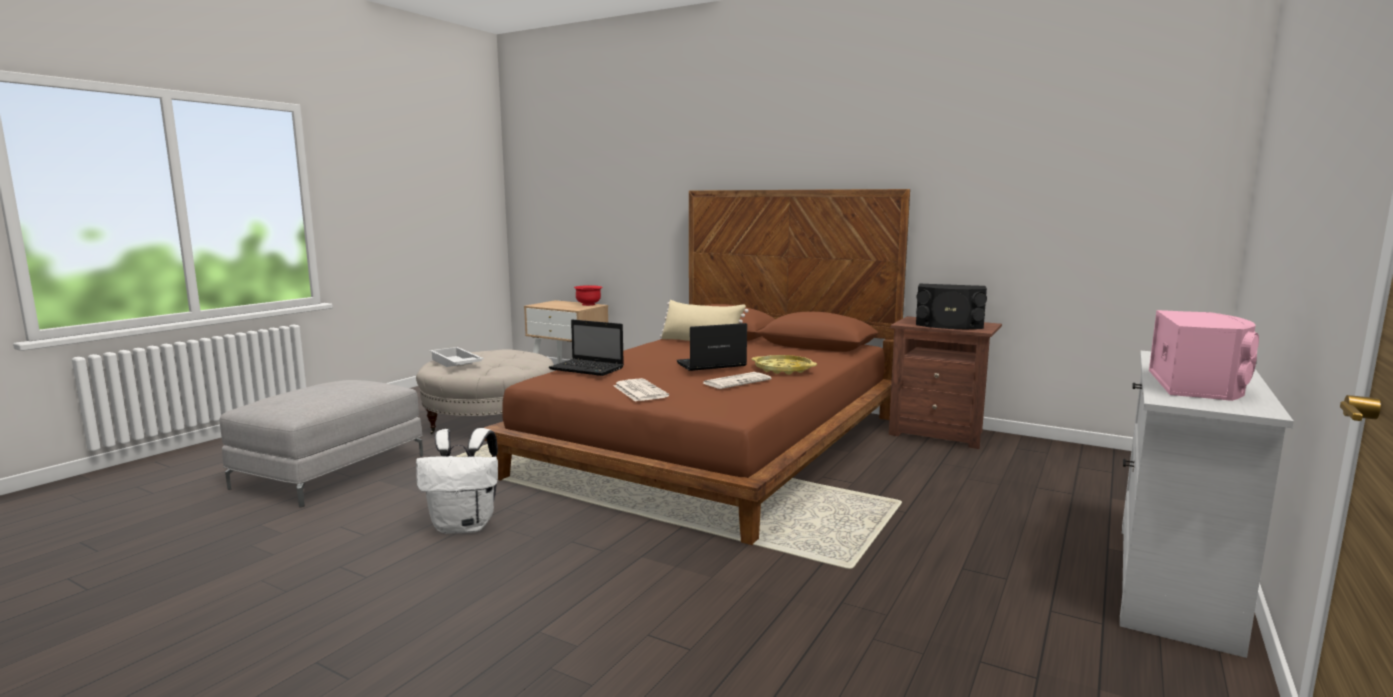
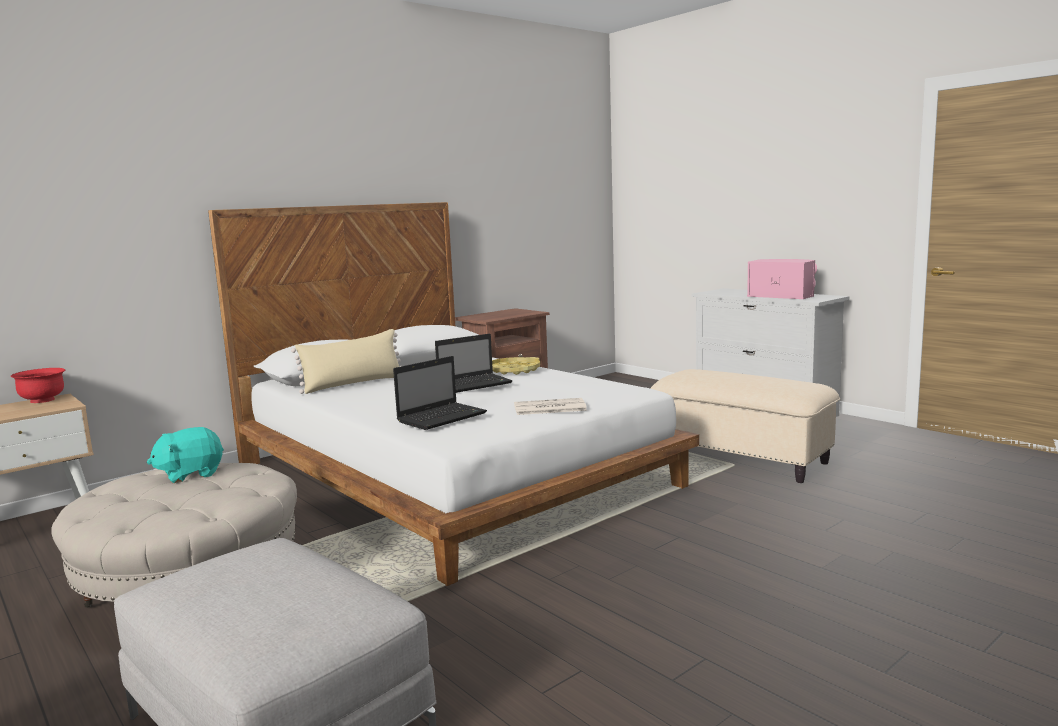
camera: 70 degrees left, 0 degrees up
(455, 363) = (175, 506): white tray -> none
(465, 526) = (589, 602): white backpack -> none
(512, 357) = (190, 474): none -> turquoise plush toy
(710, 365) = (475, 384): laptop -> laptop turned 120 degrees counterclockwise
(716, 445) = (452, 474): brown bed -> white bed
(737, 381) = (543, 383): newspaper -> none
(885, 571) = (741, 458): none -> beige ottoman
(949, 325) = (508, 314): black speaker -> none

